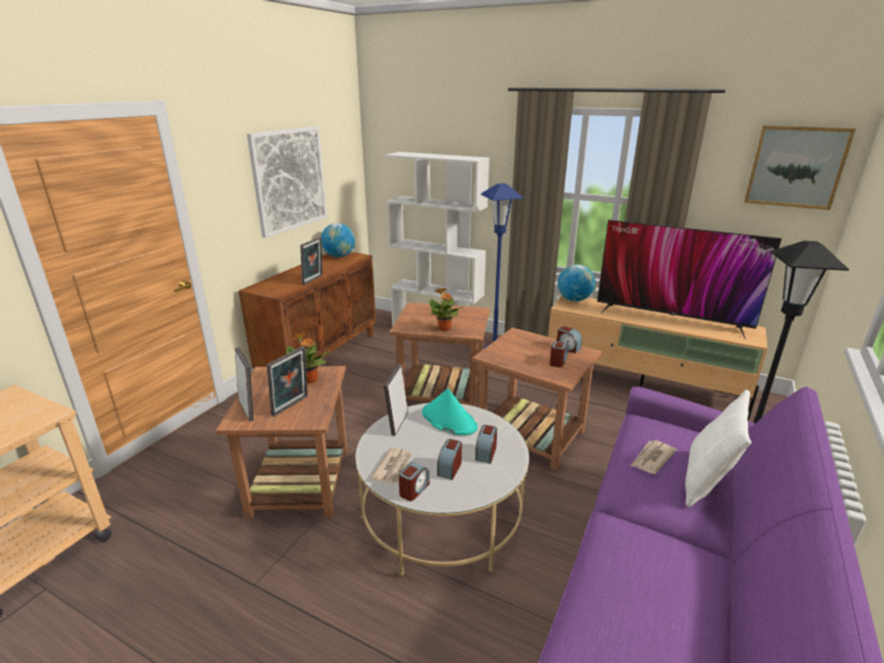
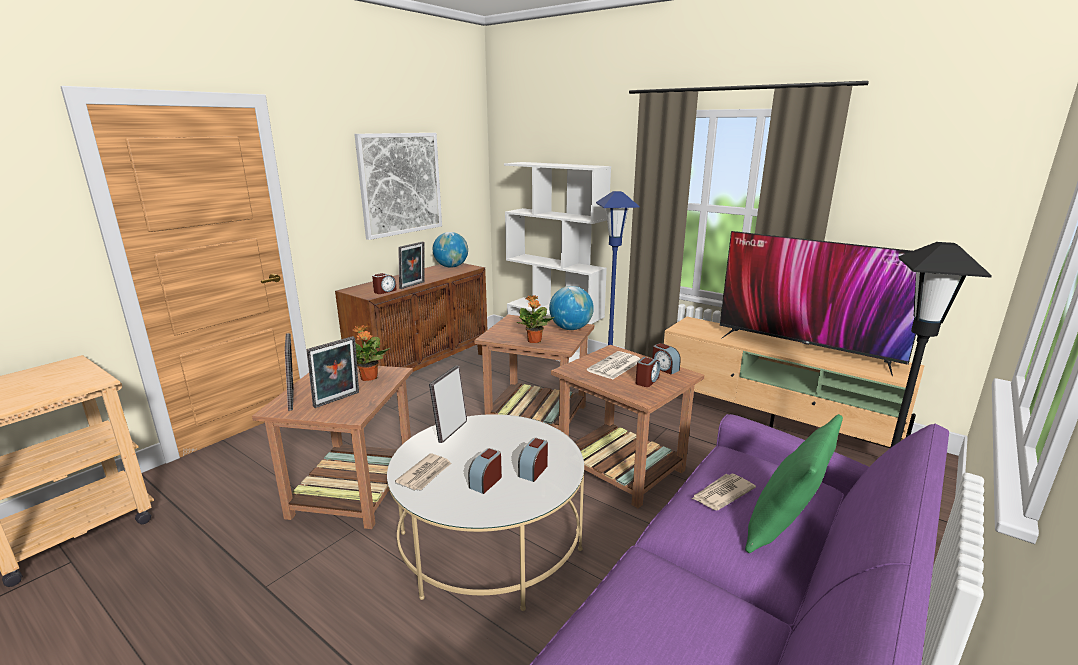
camera: 10 degrees right, 5 degrees down
(414, 489) = (437, 499): alarm clock -> alarm clock (385, 291)
(448, 420) = (507, 433): turquoise hat -> none
(525, 349) = (615, 366): none -> newspaper
(574, 300) = (695, 323): globe -> globe (570, 328)
(707, 482) = (784, 527): white pillow -> green pillow
(796, 167) = (960, 171): picture -> none

